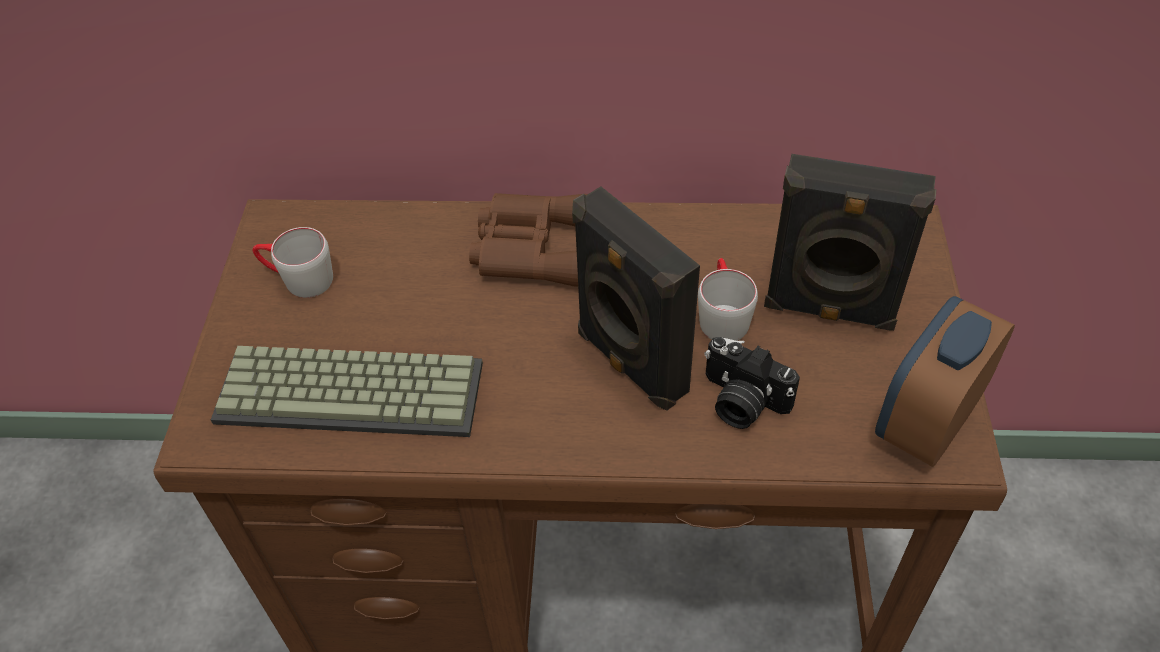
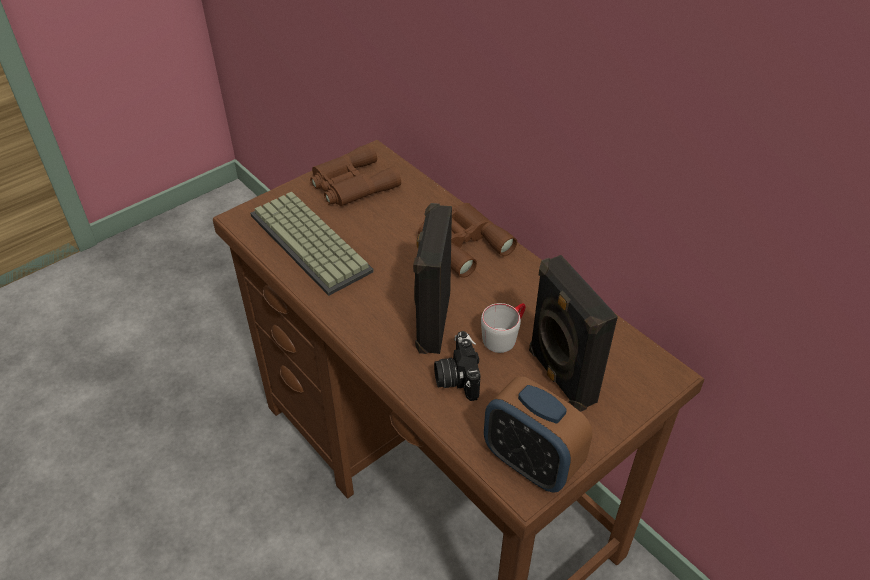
camera: 45 degrees right, 5 degrees down
(298, 279) = (351, 184): grey mug -> brown binoculars
(926, 421) = (531, 462): alarm clock -> alarm clock turned 135 degrees counterclockwise

